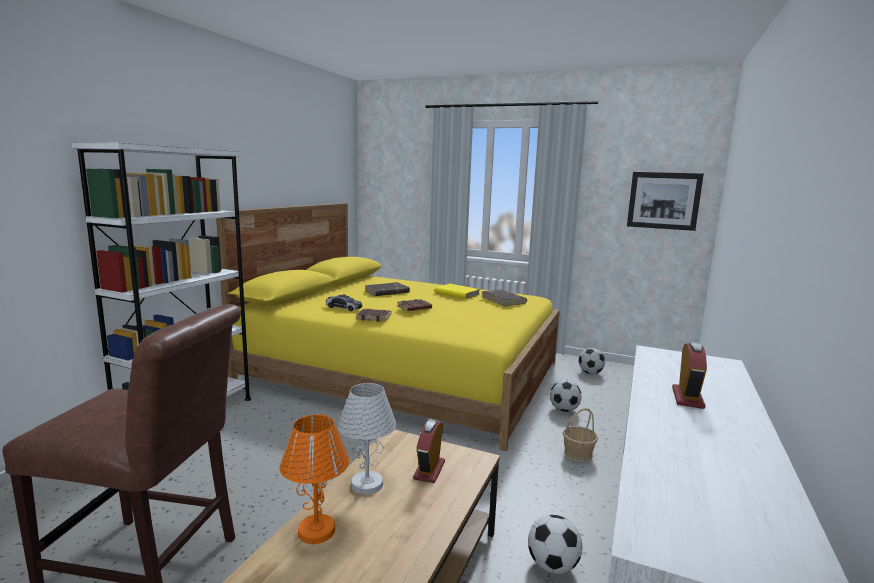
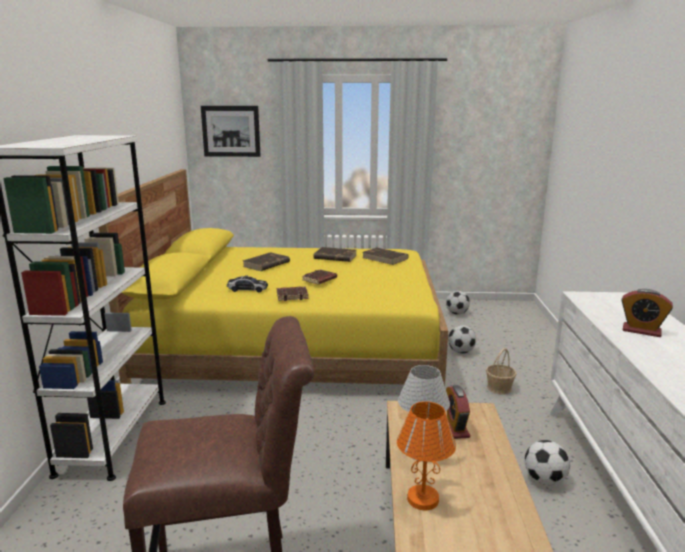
camera: 20 degrees left, 5 degrees up
(456, 294) = (335, 257): yellow book -> brown book
(663, 200) = (505, 150): picture -> picture (231, 131)
(687, 398) = (641, 331): alarm clock -> alarm clock turned 120 degrees clockwise

